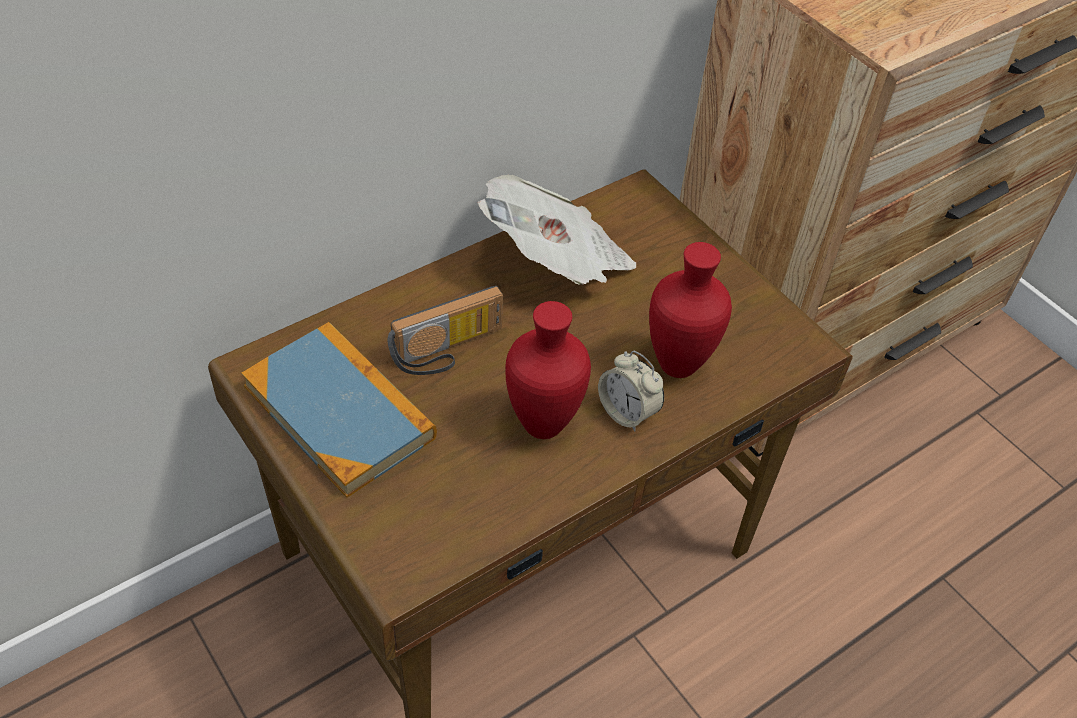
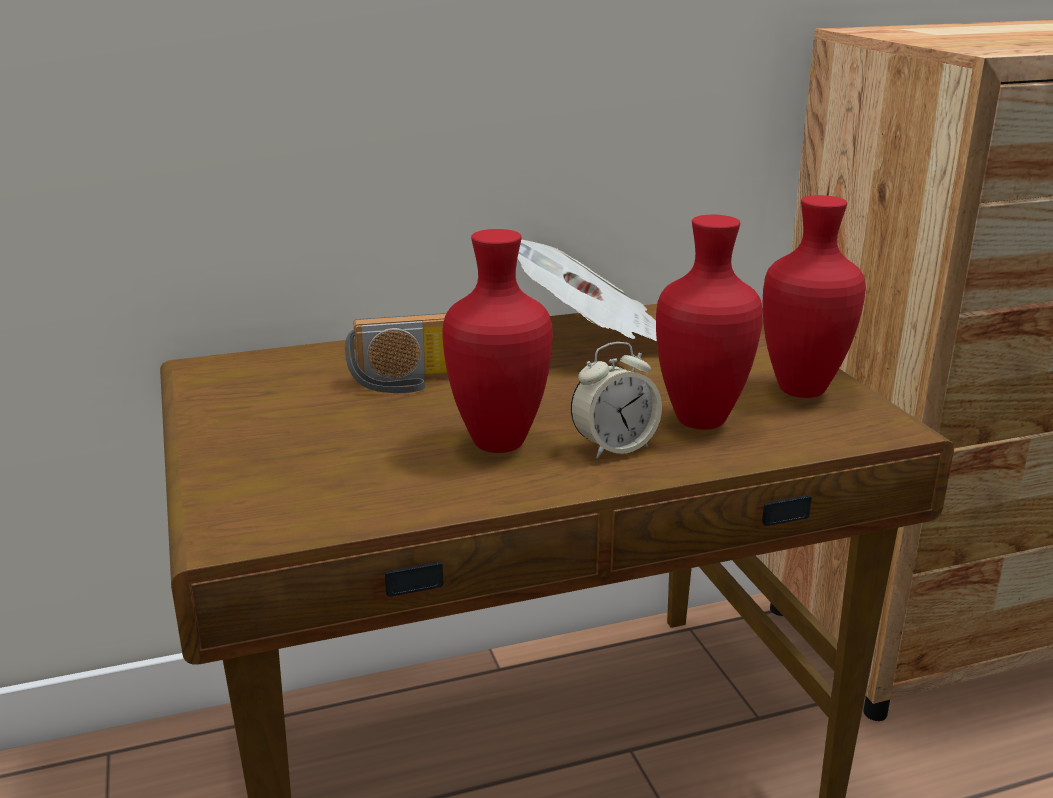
camera: 20 degrees right, 25 degrees down
(339, 412) = (266, 406): book -> none
(627, 412) = (614, 447): alarm clock -> alarm clock turned 90 degrees counterclockwise
(737, 307) = (802, 388): none -> red vase

